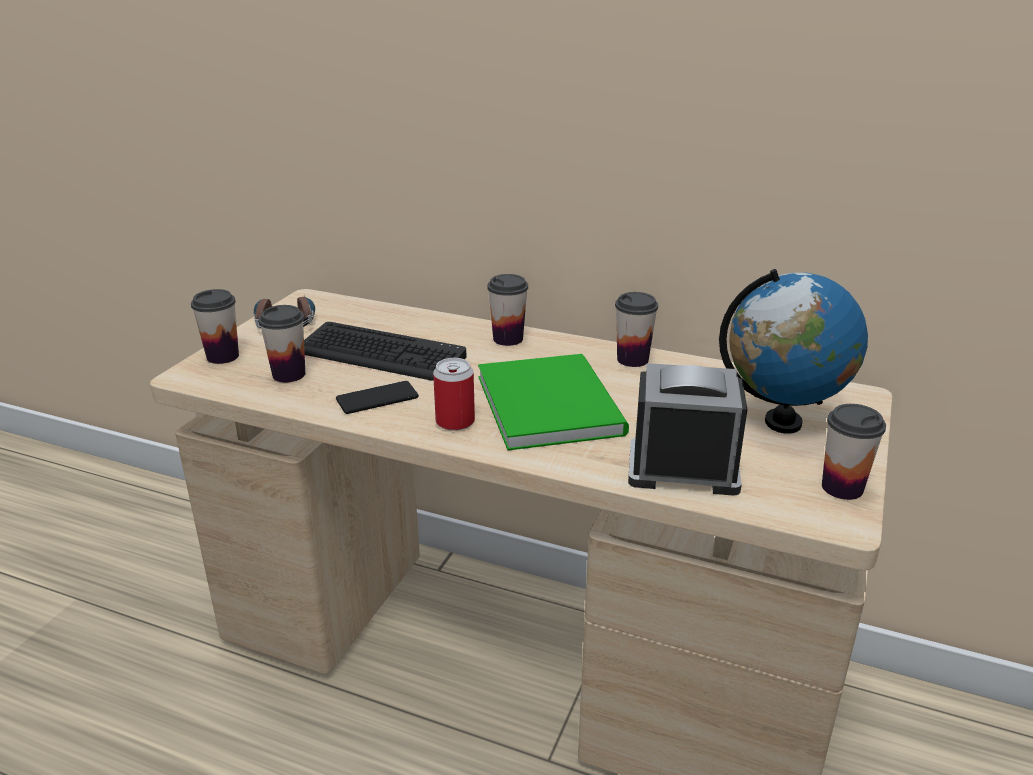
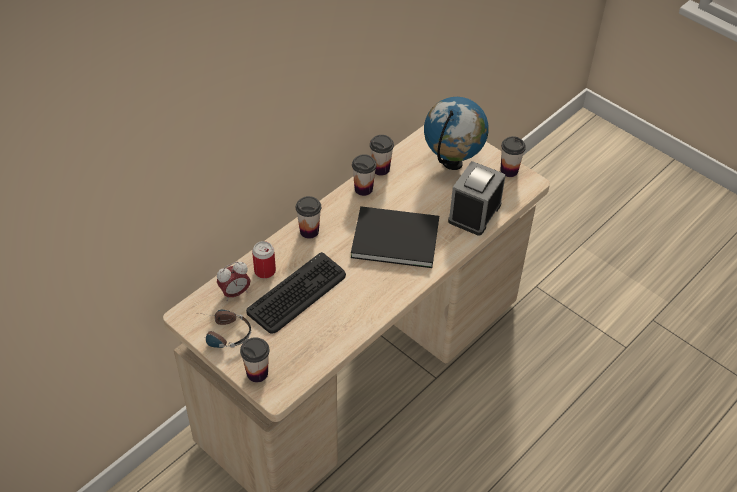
camera: 70 degrees left, 20 degrees up
(289, 374) = (302, 342): cup -> cup (380, 169)
(360, 317) = (235, 293): none -> alarm clock
(377, 398) = (353, 307): phone -> none
(455, 422) = (395, 280): can -> can (265, 271)
(551, 402) = (393, 236): green book -> black book

